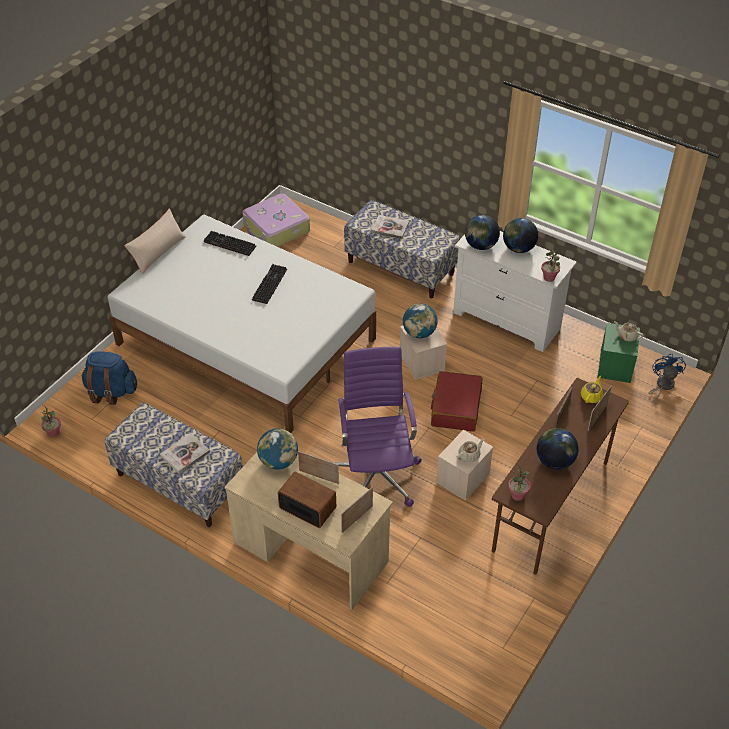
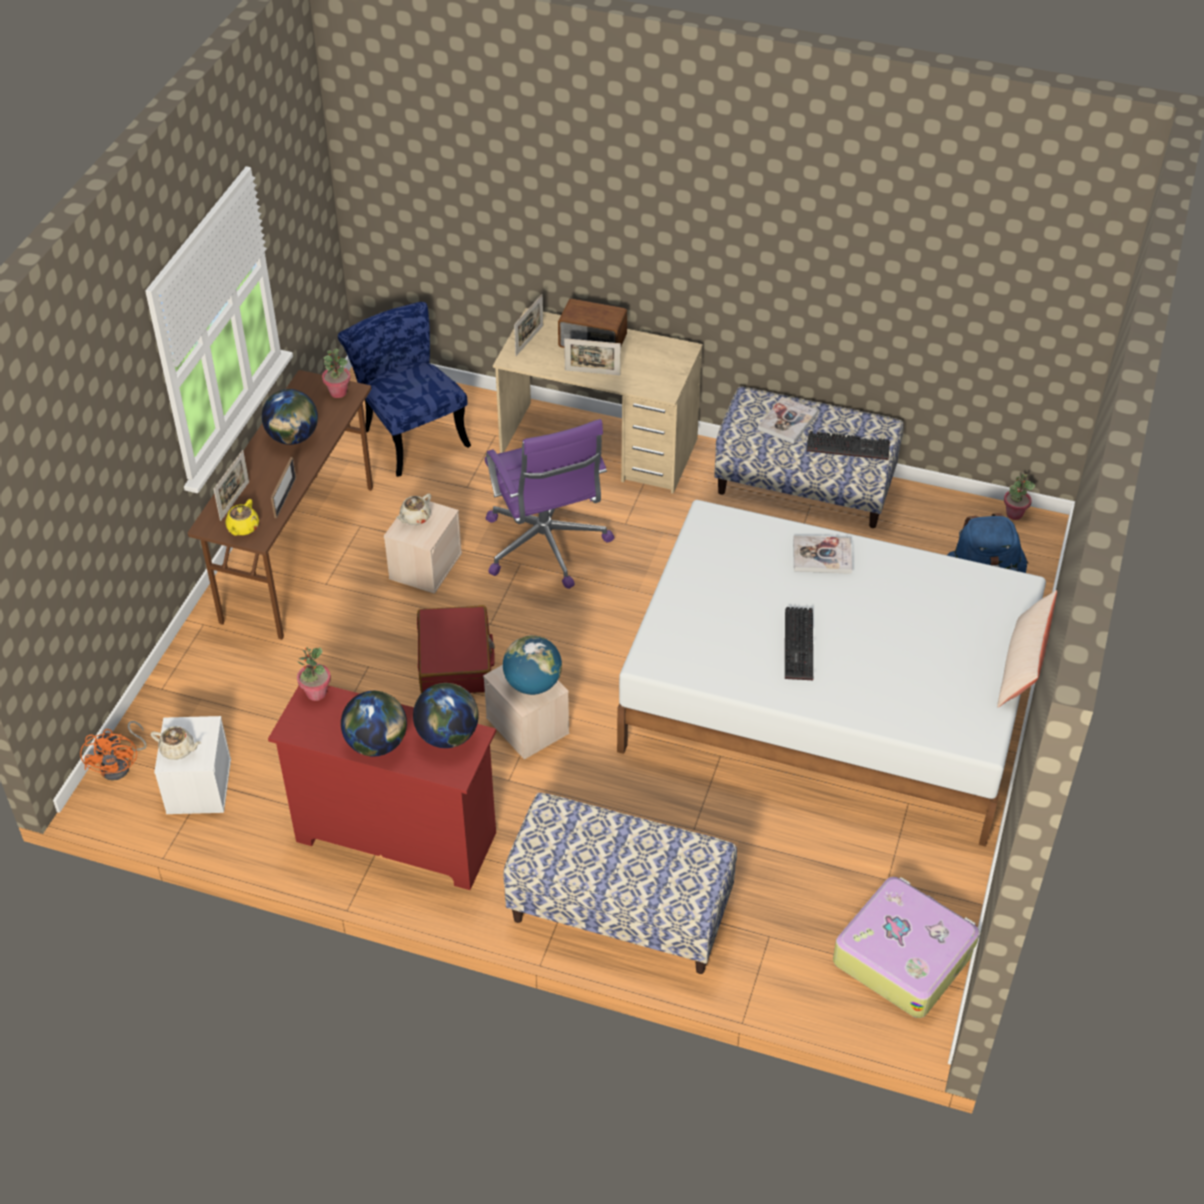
camera: 165 degrees right, 0 degrees up
(228, 245) = (913, 707): keyboard -> keyboard (849, 446)
(278, 461) = (650, 379): globe -> none
(390, 228) = (645, 854): book -> book (822, 556)
(454, 599) = (410, 434): none -> blue chair
(507, 320) = (395, 836): white dresser -> red dresser
(616, 366) = (198, 785): green storage box -> white storage box
(662, 386) = (120, 765): blue fan -> orange fan

